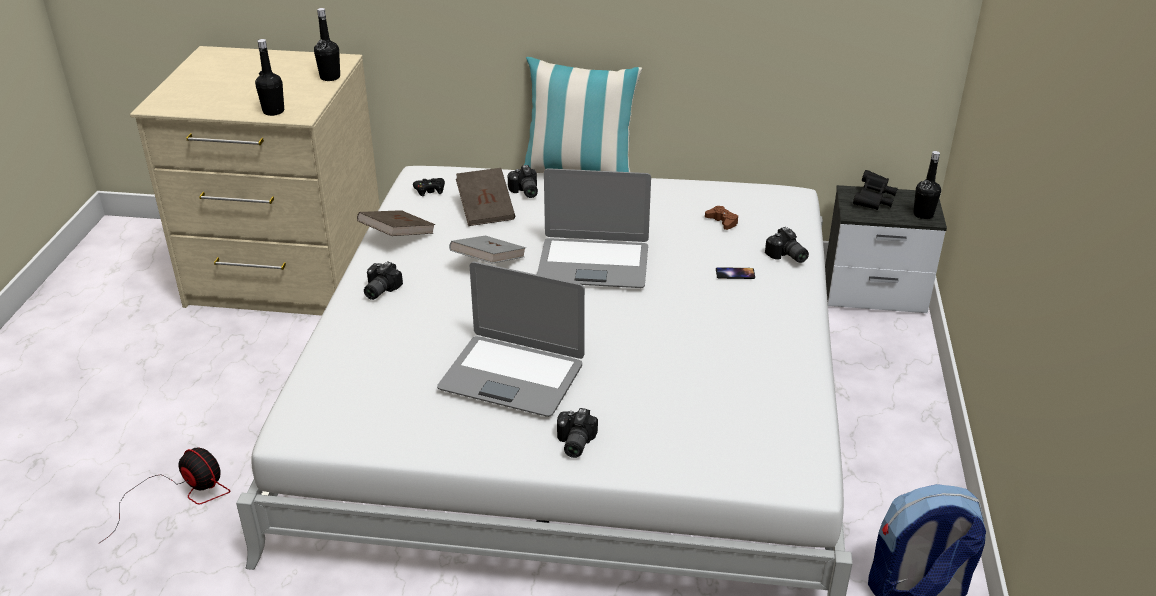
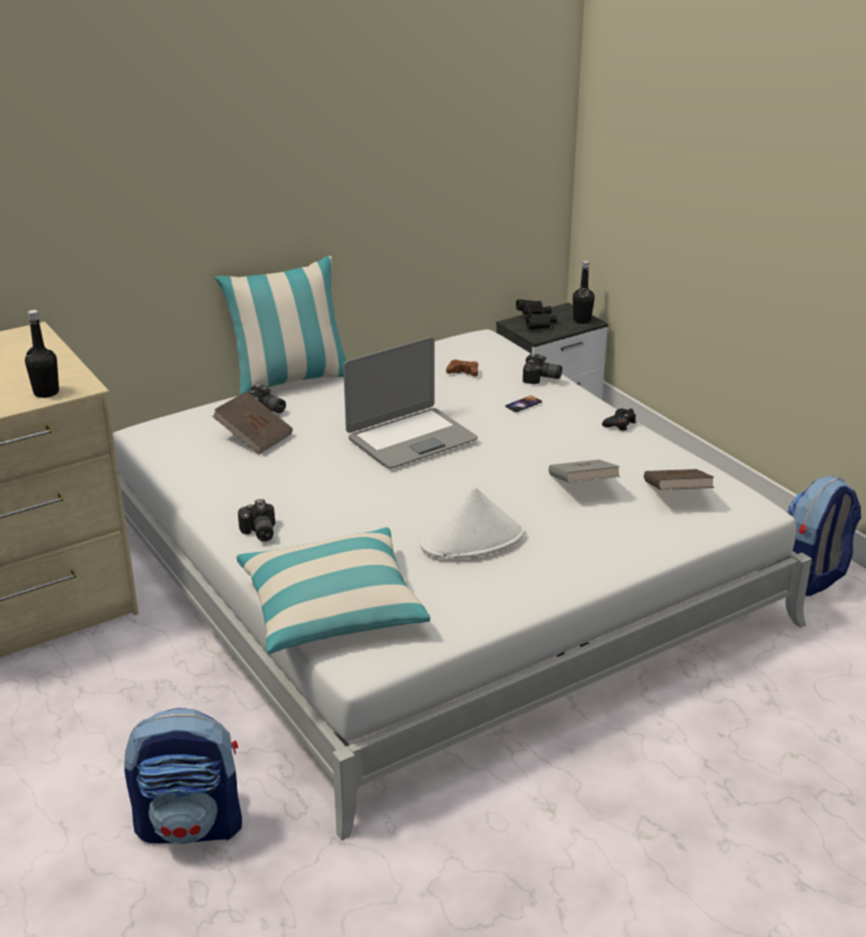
camera: 40 degrees left, 5 degrees down
(181, 495) = (191, 825): fan -> backpack
(330, 77) = (50, 348): black bottle -> none
(339, 377) = (332, 608): none -> pillow
(397, 237) = (206, 487): brown book -> brown book (676, 495)
(430, 190) = (175, 441): black game controller -> black game controller (620, 424)
(488, 263) = (324, 473): grey book -> grey book (582, 487)
(512, 376) = (473, 540): laptop -> white hat
(573, 443) = (584, 561): camera -> none

